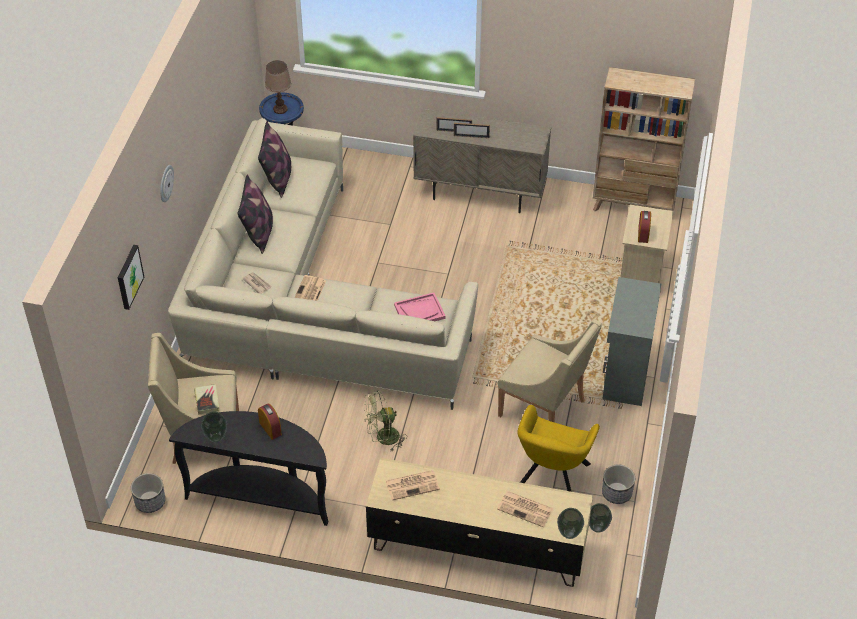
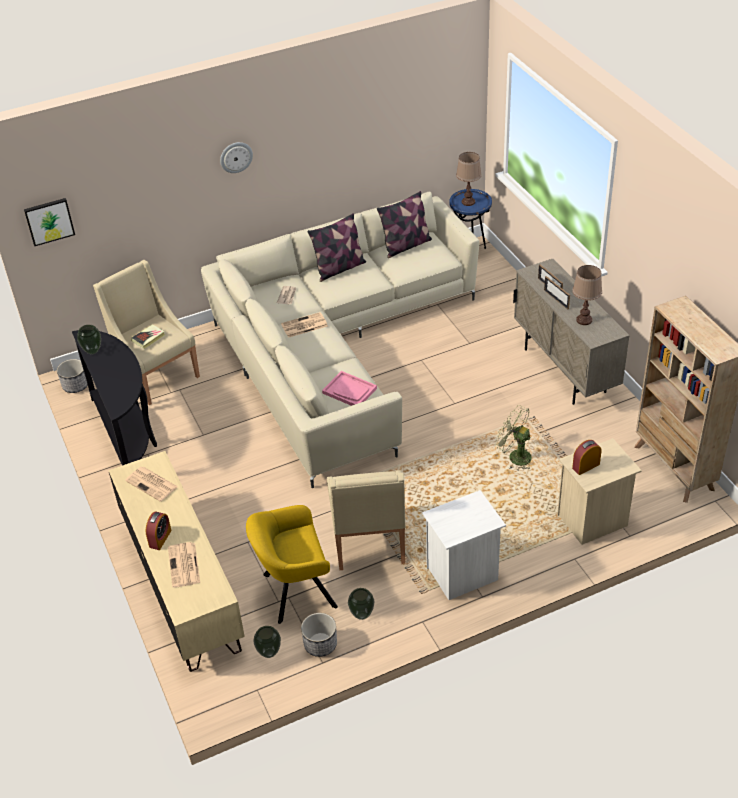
camera: 55 degrees right, 5 degrees down
(128, 276) = (137, 198): picture -> picture (49, 221)
(270, 428) = (125, 371): alarm clock -> alarm clock (160, 538)
(383, 438) = (243, 466): green fan -> green fan (515, 456)
(510, 138) = (584, 320): none -> brown table lamp
(569, 534) = (180, 609): vase -> vase (362, 615)
(625, 375) = (463, 575): grey cabinet -> white nightstand

